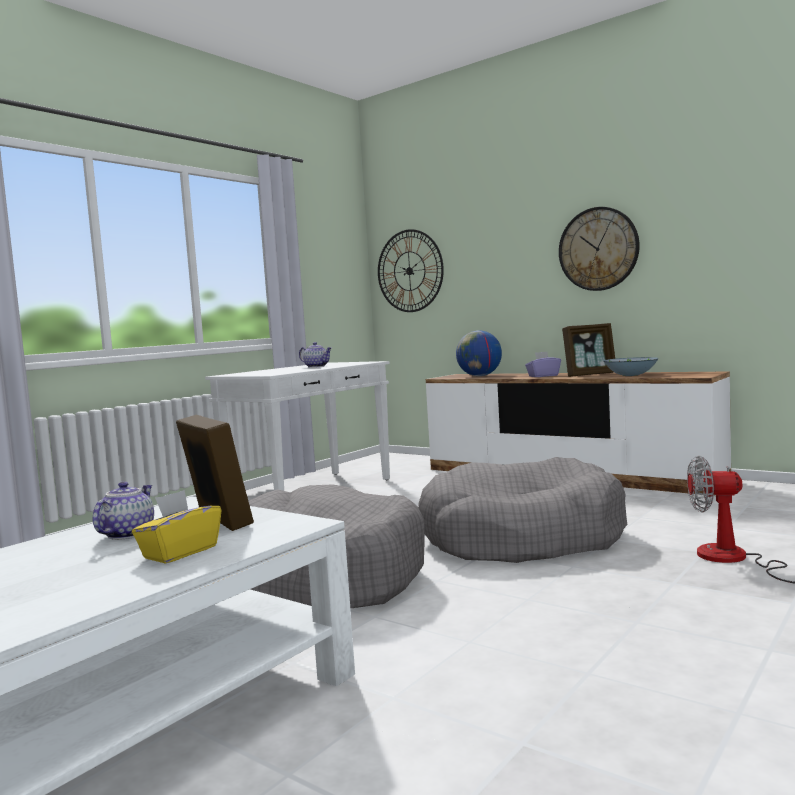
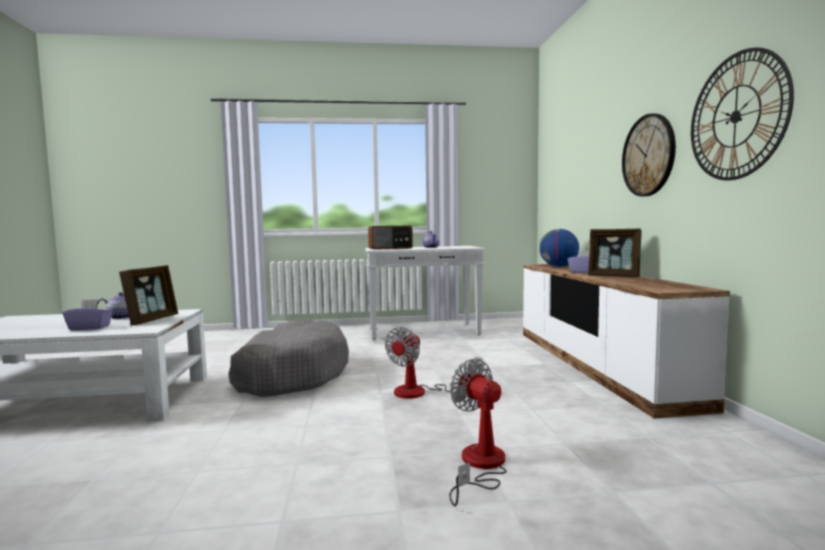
camera: 45 degrees right, 0 degrees up
(180, 552) = (90, 328): yellow tissue box -> purple tissue box
(267, 372) = (390, 248): none -> radio
(409, 271) = (552, 178): wall clock -> wall clock (736, 116)
(521, 537) = (421, 392): grey dog bed -> fan
(631, 375) = (629, 281): bowl -> none

